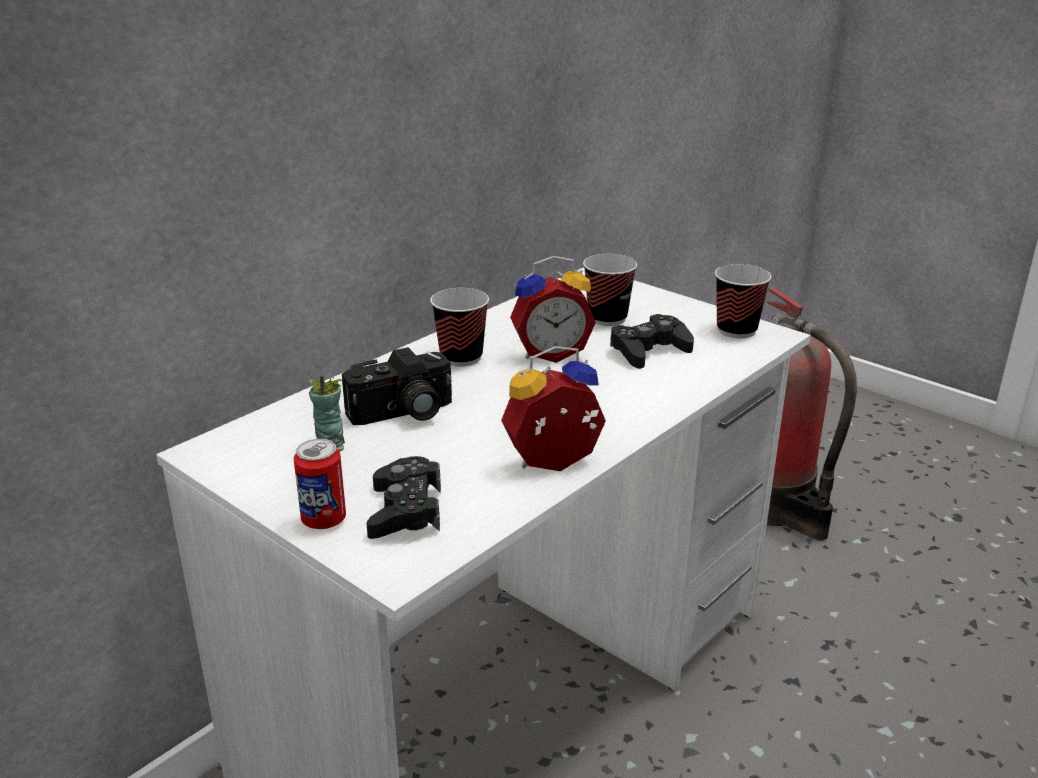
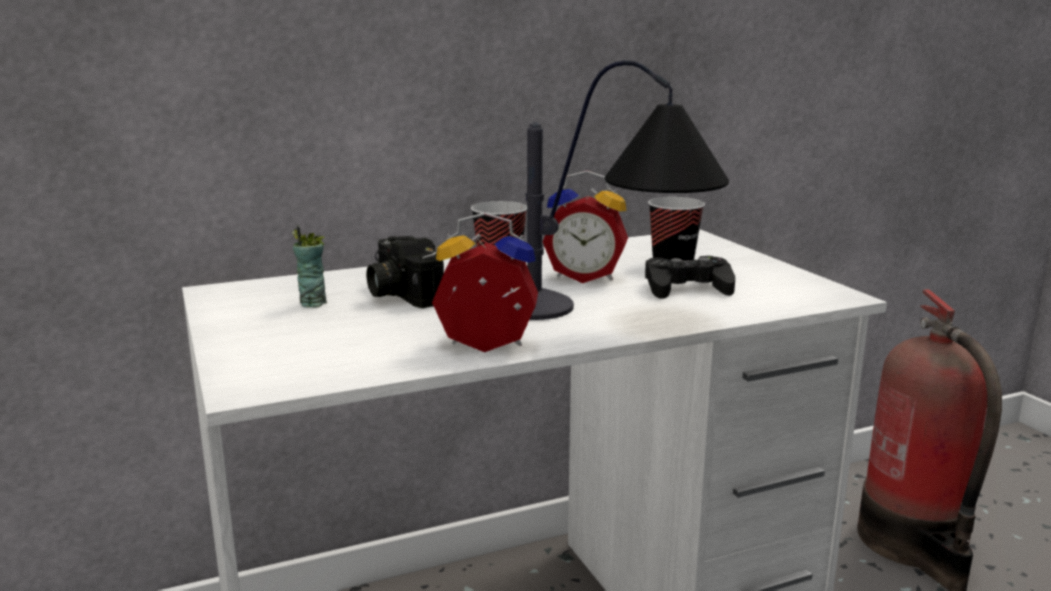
camera: 25 degrees right, 10 degrees down
(324, 520) = (239, 345): can -> none
(403, 413) = (399, 294): camera -> camera turned 60 degrees clockwise
(405, 510) = (312, 352): black game controller -> none
(622, 402) = (611, 317): none -> table lamp
(736, 330) = (801, 287): cup -> none

